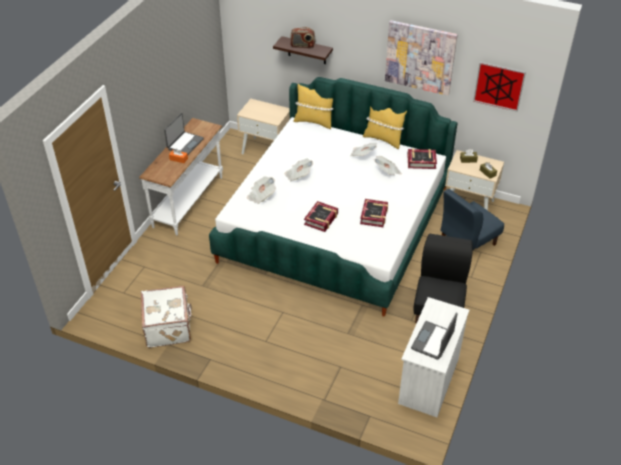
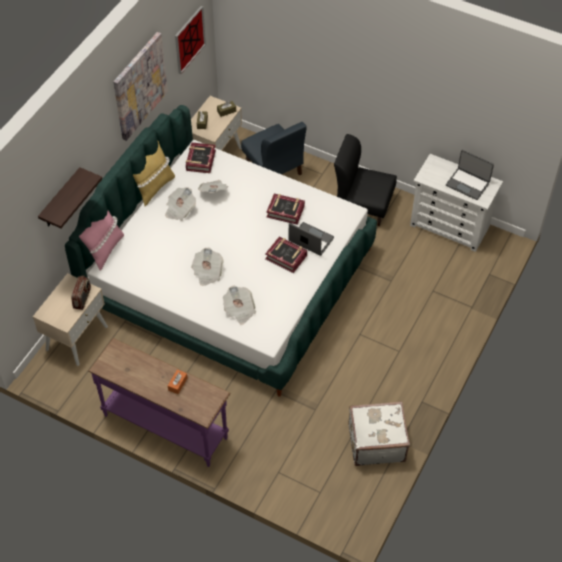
camera: 85 degrees left, 10 degrees up
(185, 144) = (146, 378): laptop -> laptop (310, 240)
(189, 202) = (166, 425): white console table -> purple console table
(302, 46) = (69, 196): radio -> radio (82, 298)
(314, 122) = (105, 250): yellow pillow -> pink pillow

